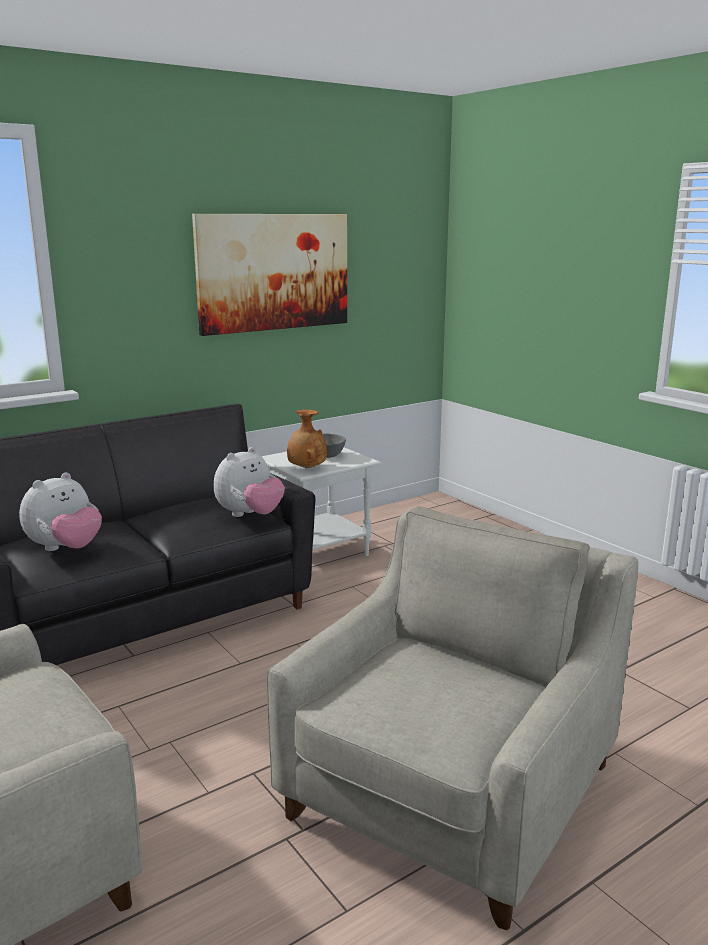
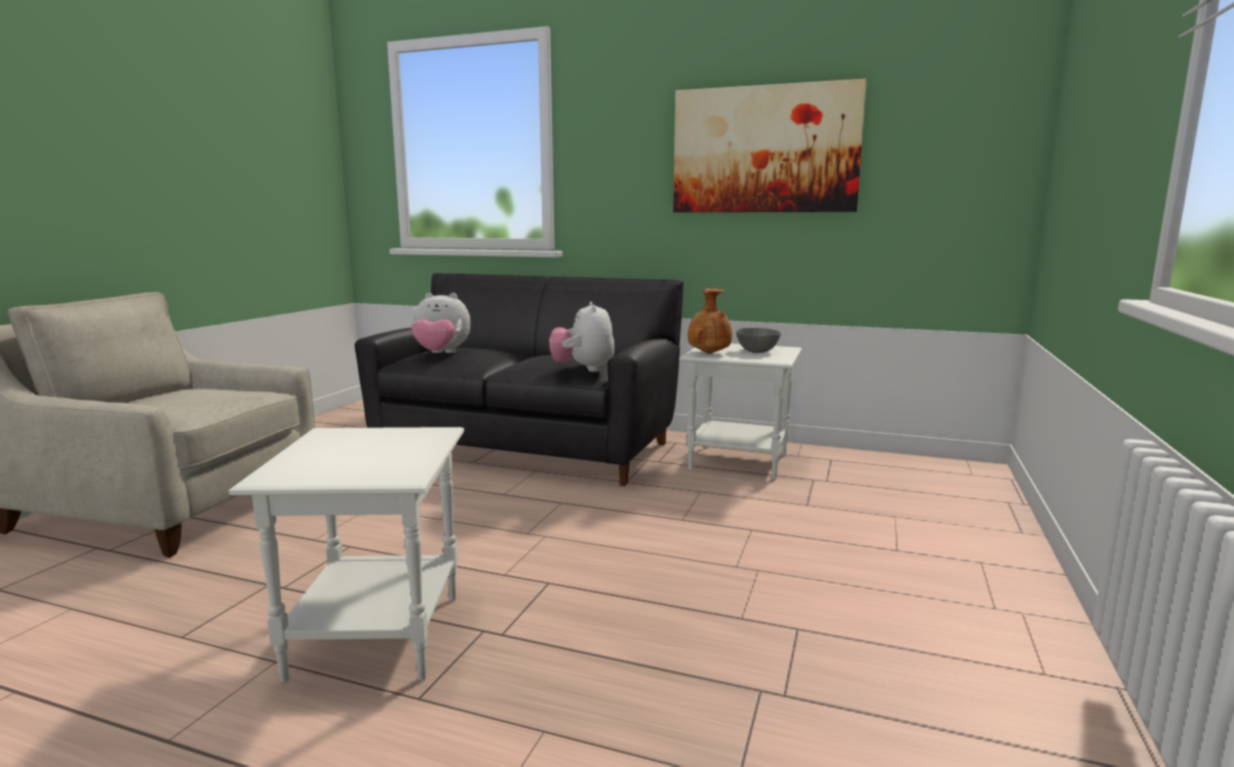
camera: 55 degrees right, 5 degrees down
(250, 515) = (583, 369): plush toy -> plush toy turned 75 degrees clockwise
(448, 793) = (376, 638): beige armchair -> white side table

